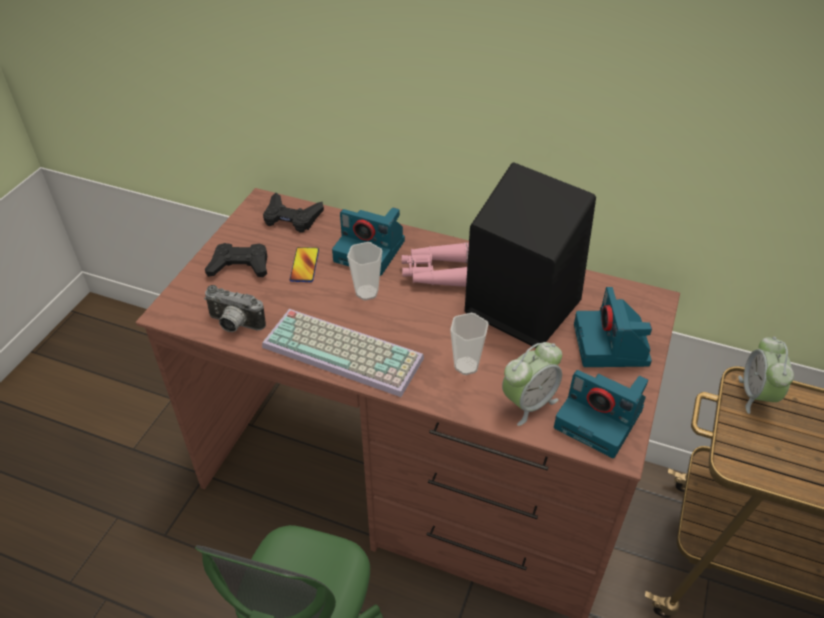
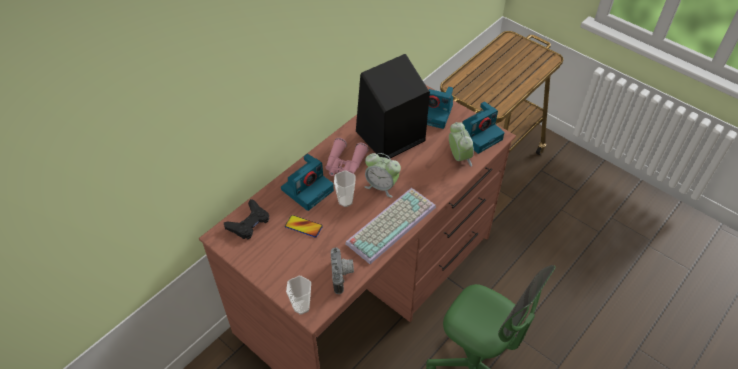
camera: 70 degrees left, 5 degrees up
(234, 325) = (343, 275): camera -> camera turned 45 degrees counterclockwise
(240, 266) = (285, 262): black game controller -> none
(466, 366) = (424, 173): cup -> cup (301, 307)
(756, 395) = (461, 85): alarm clock -> alarm clock (381, 186)

